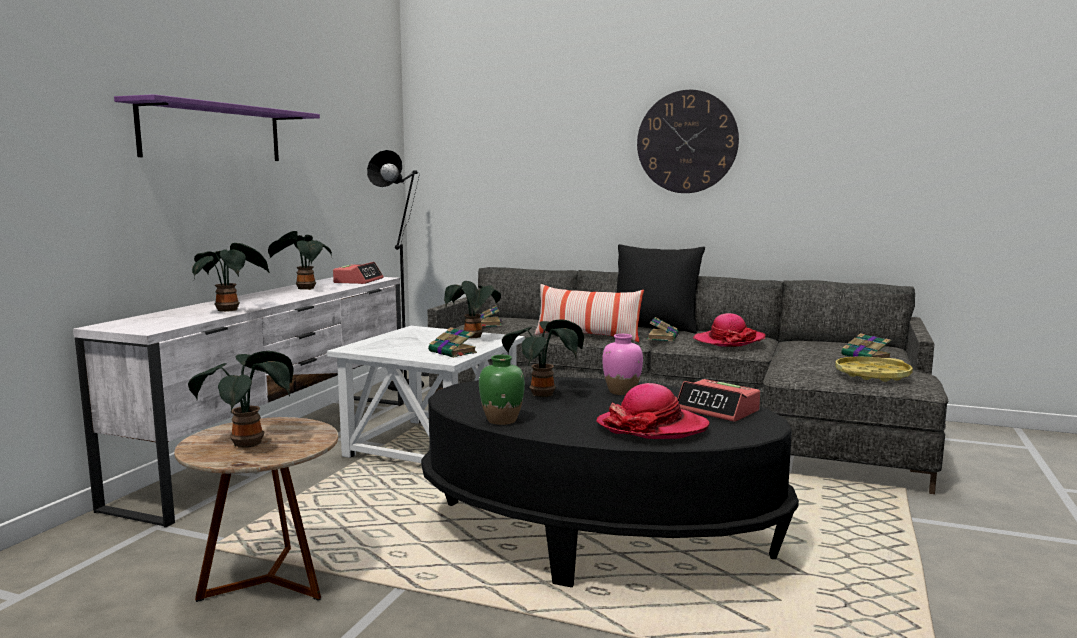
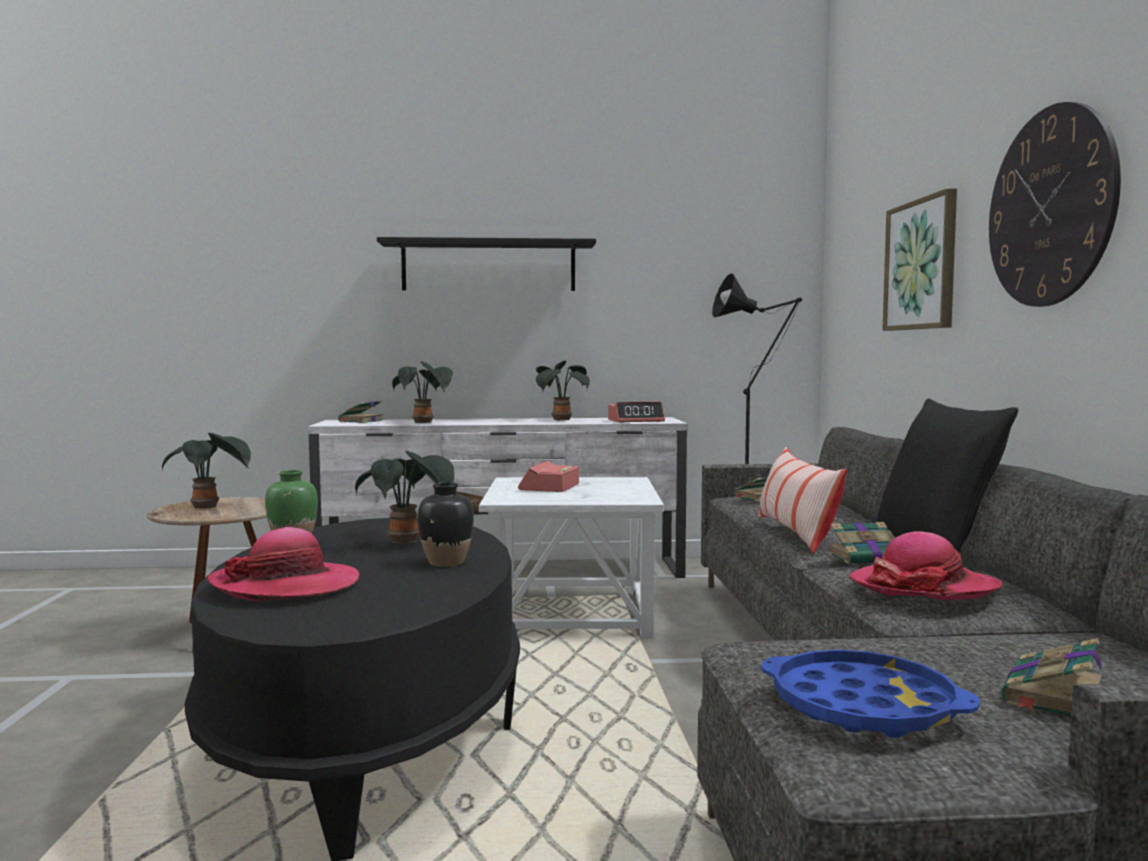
camera: 65 degrees right, 5 degrees down
(213, 133) = (489, 267): purple shelf -> black shelf
(453, 352) = (535, 498): book -> book (361, 421)
(473, 338) = (618, 494): potted plant -> none
(559, 159) = (921, 265): none -> picture
(622, 392) = (446, 562): pink vase -> black vase
(718, 410) = (383, 604): alarm clock -> alarm clock (549, 487)
(872, 375) = (863, 707): yellow tray -> blue tray

